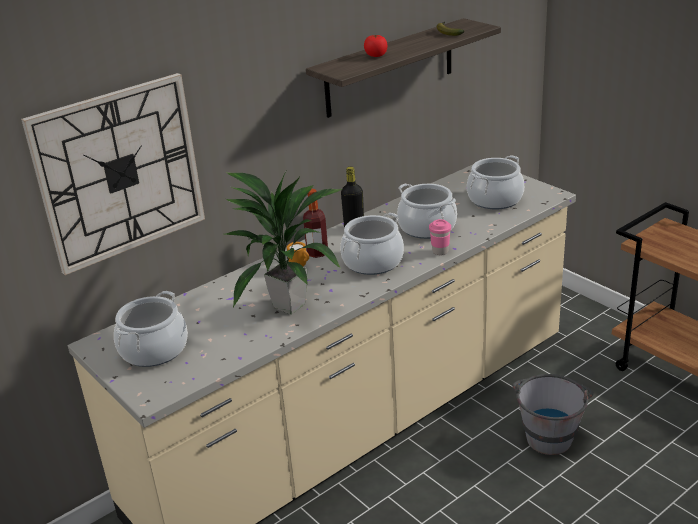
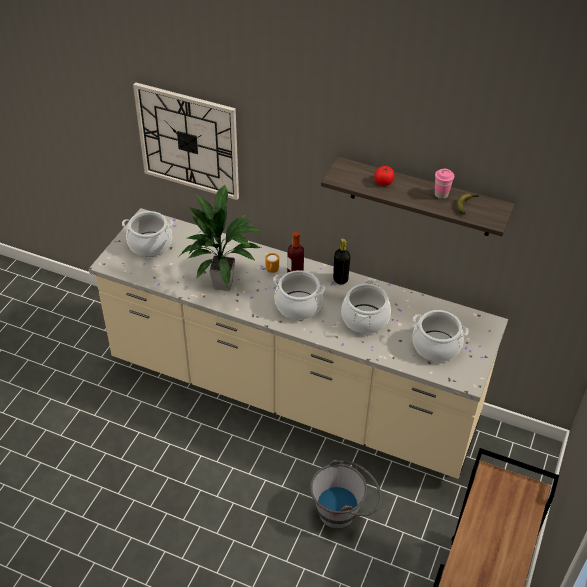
camera: 60 degrees right, 15 degrees up
(440, 251) = (333, 337): pink cup -> pink cup (441, 195)

